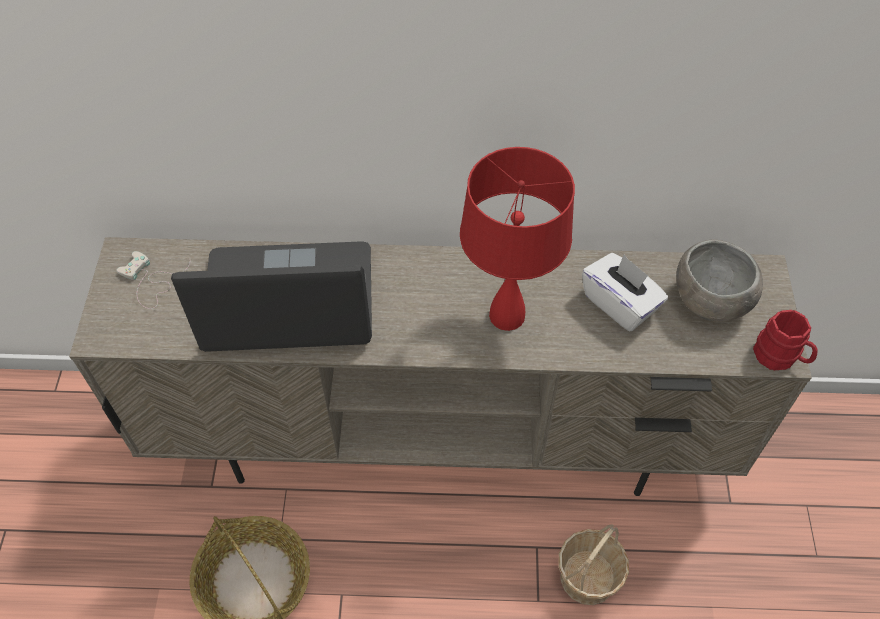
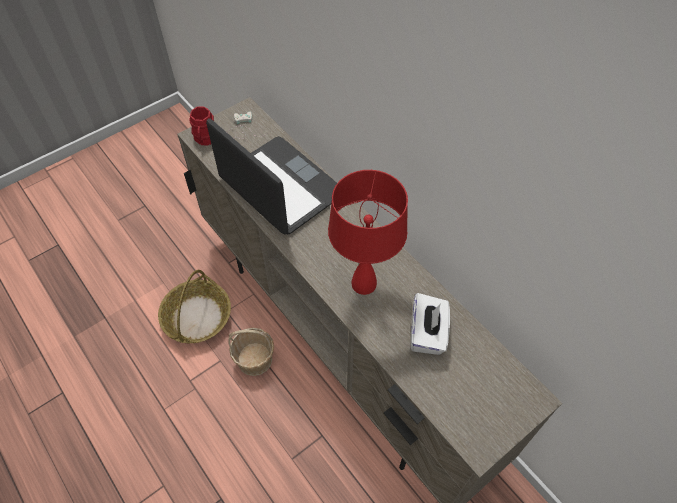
camera: 50 degrees right, 0 degrees up
(588, 577) = (327, 476): basket -> basket (255, 359)
(710, 303) = (477, 382): grey bowl -> none
(780, 357) = (476, 448): red mug -> red mug (205, 139)

